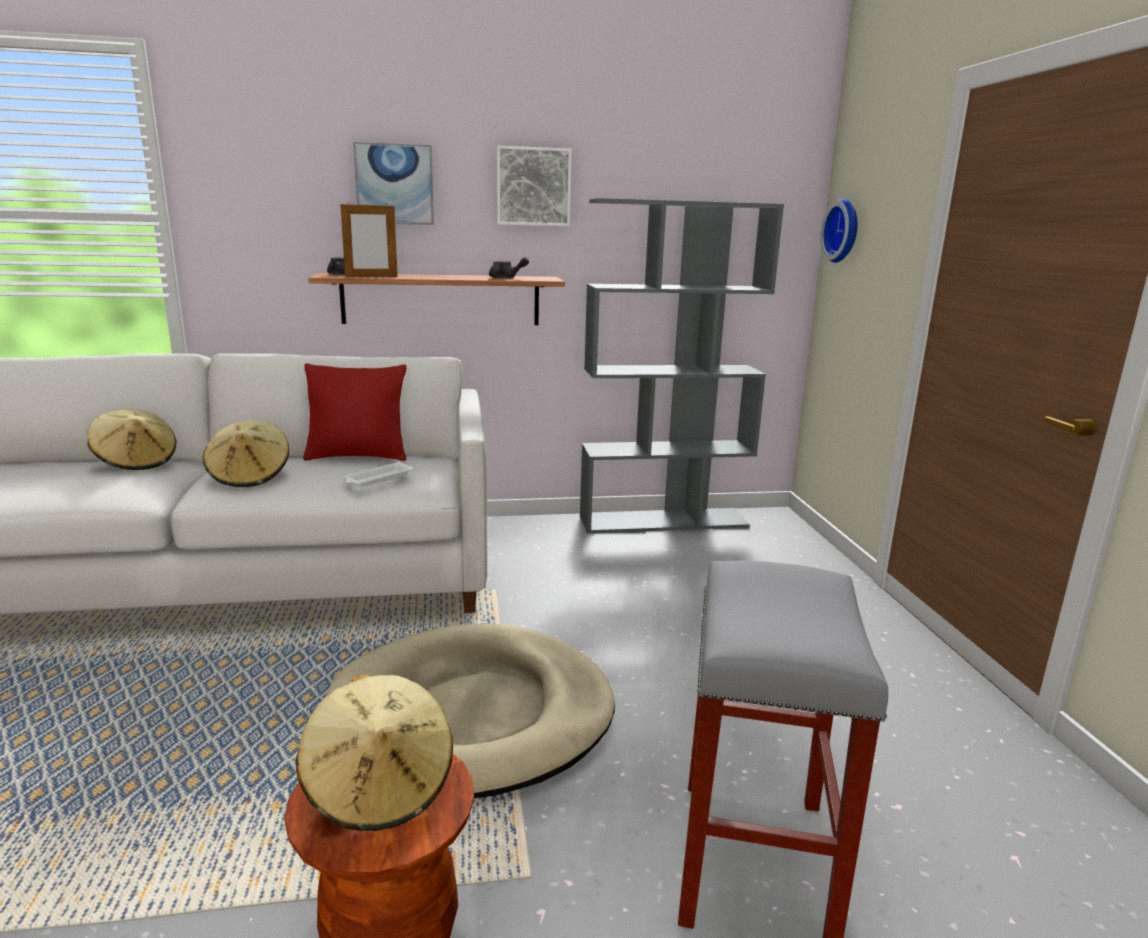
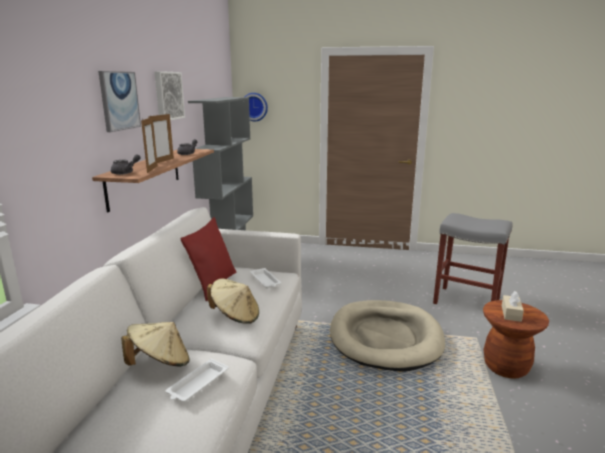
camera: 70 degrees left, 0 degrees up
(82, 481) = (197, 384): none -> white tray
(380, 787) = (511, 313): beige hat -> beige tissue box
(434, 277) = (163, 161): none -> picture frame

